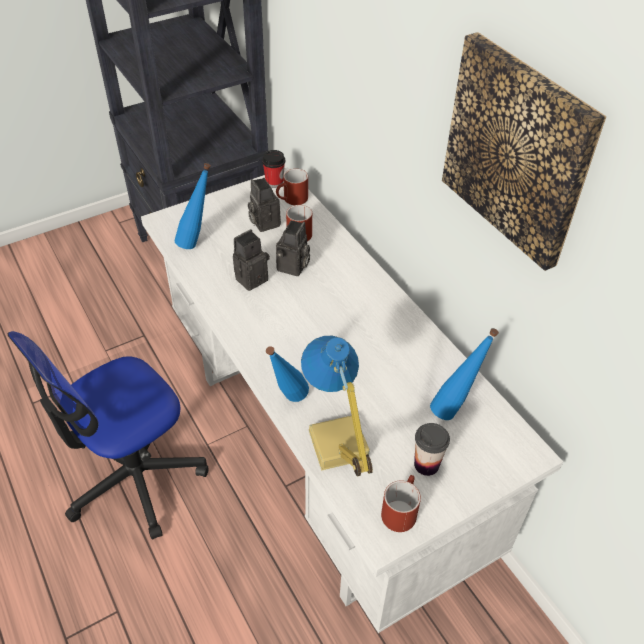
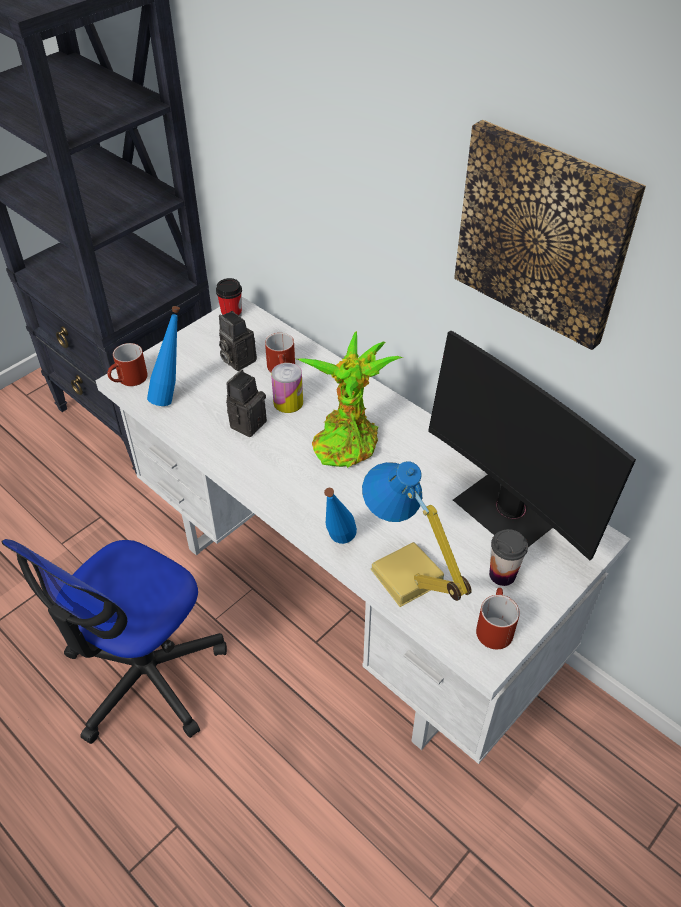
camera: 15 degrees left, 0 degrees up
(292, 200) = (258, 330): red mug -> red mug (129, 380)
(293, 267) = (288, 402): camera -> can
(332, 311) = (347, 440): none -> potted plant
(455, 408) = (508, 511): blue bottle -> monitor

